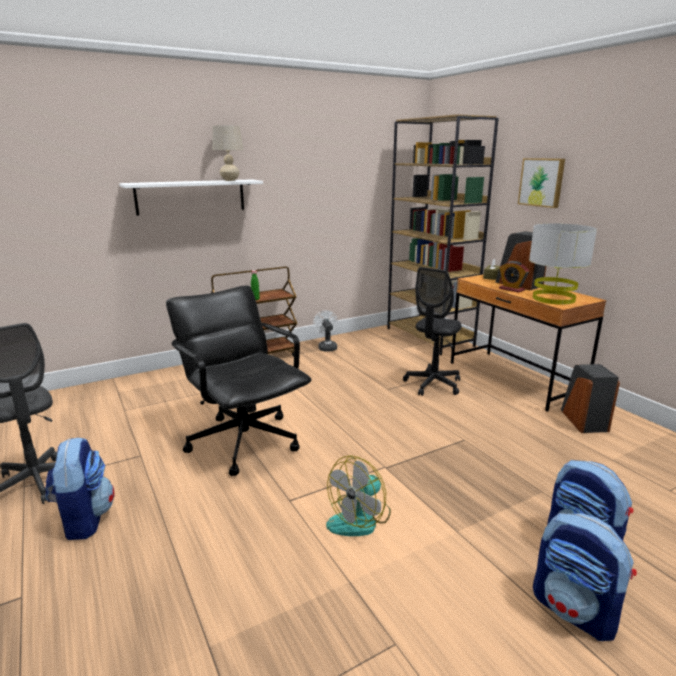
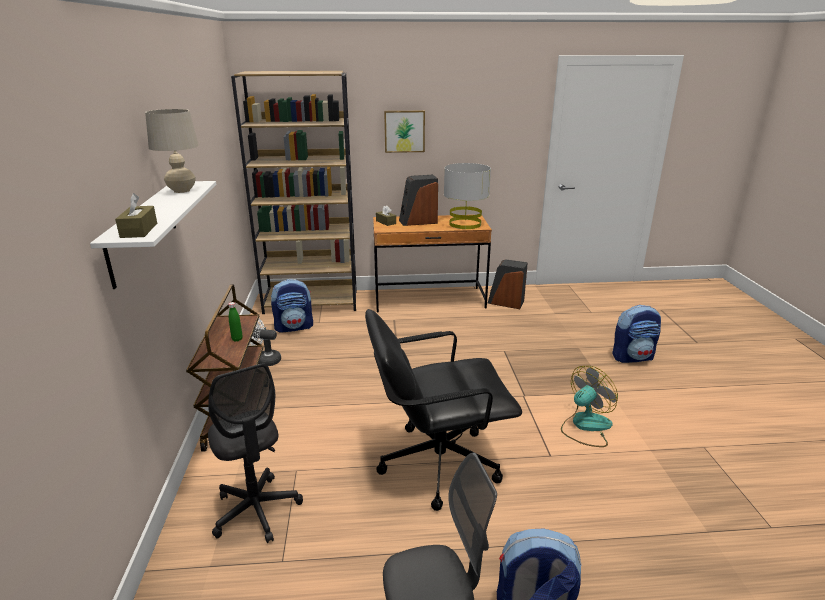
camera: 65 degrees left, 5 degrees up
(141, 183) = (139, 230): none -> brown tissue box
(360, 519) = (585, 426): fan -> fan turned 105 degrees counterclockwise
(433, 384) = (408, 333): black office chair -> black office chair (256, 511)
(511, 289) = (429, 227): alarm clock -> none
(575, 611) = (681, 380): backpack -> backpack (294, 327)

